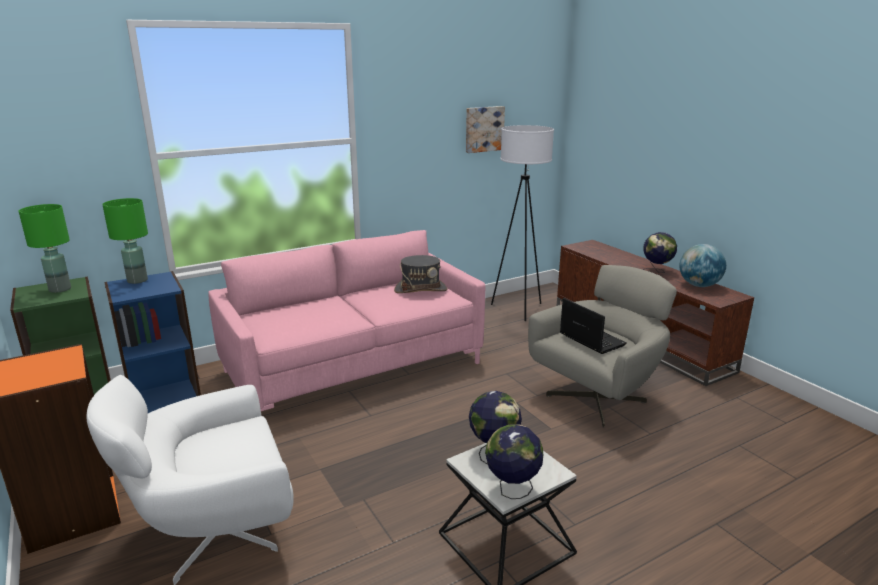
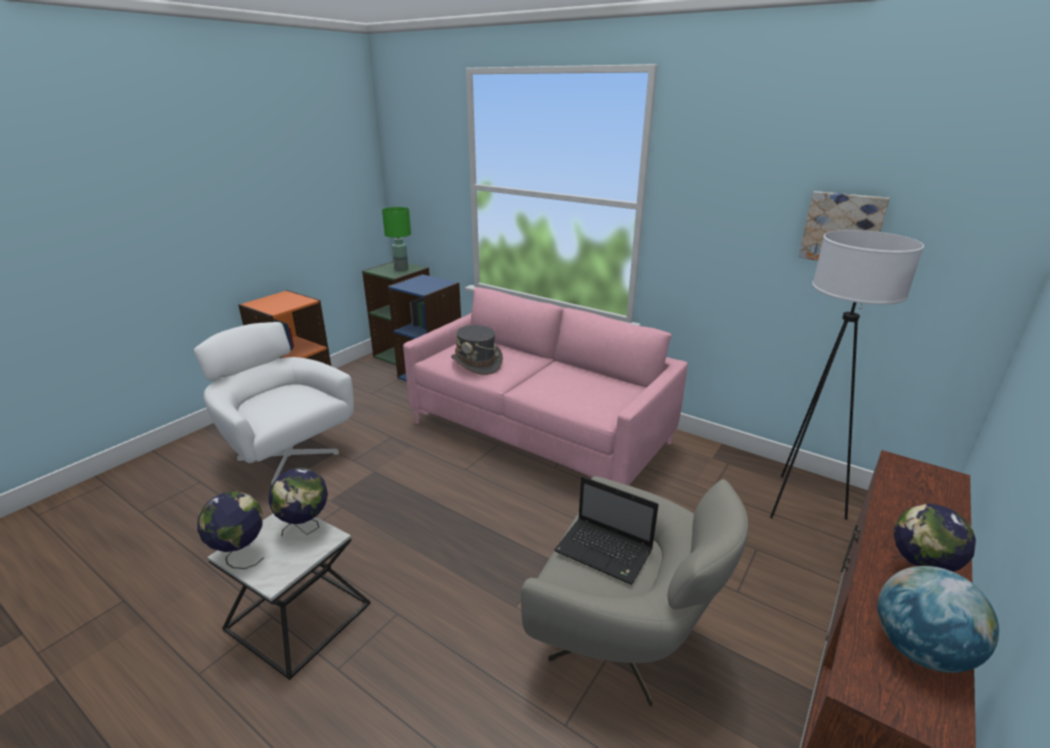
camera: 65 degrees right, 5 degrees up
(137, 280) = (431, 280): green table lamp -> none
(421, 289) = (599, 391): grey hat -> grey hat (477, 363)
(590, 339) = (605, 552): laptop -> laptop turned 90 degrees clockwise

